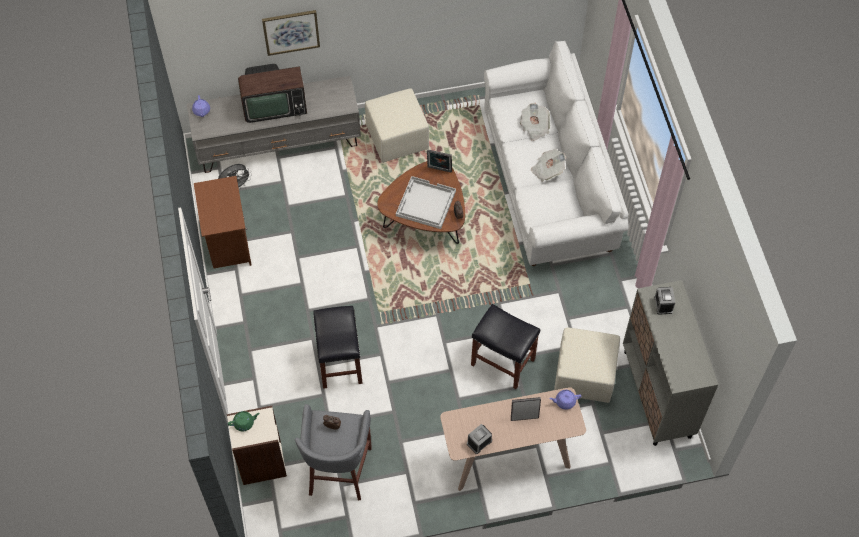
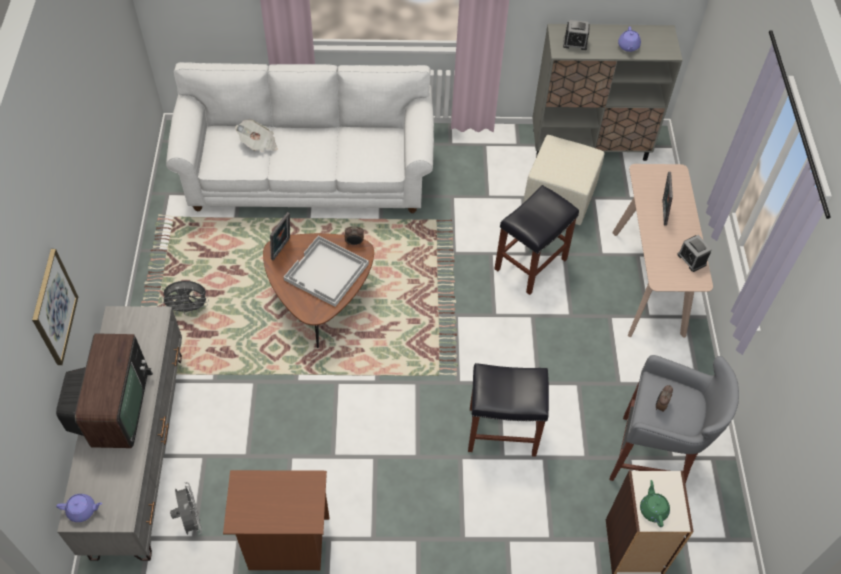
camera: 80 degrees left, 5 degrees down
(398, 138) = (189, 309): beige ottoman -> grey fan
(547, 170) = (323, 144): newspaper -> none
(564, 401) = (647, 174): purple teapot -> purple teapot (628, 46)

